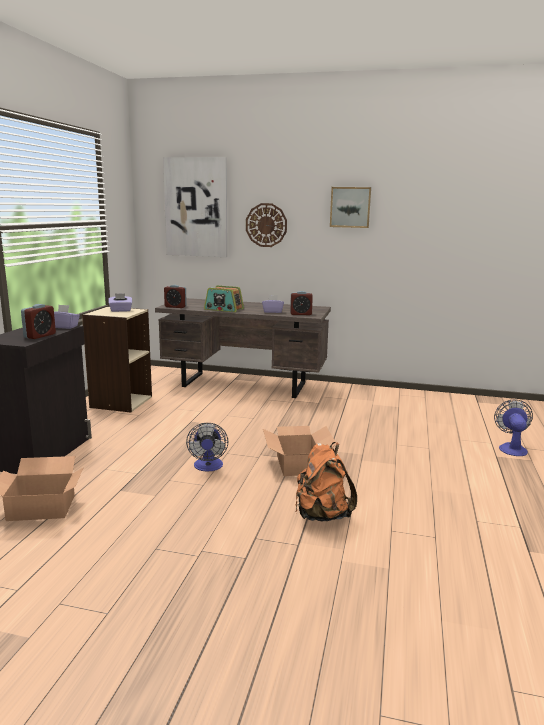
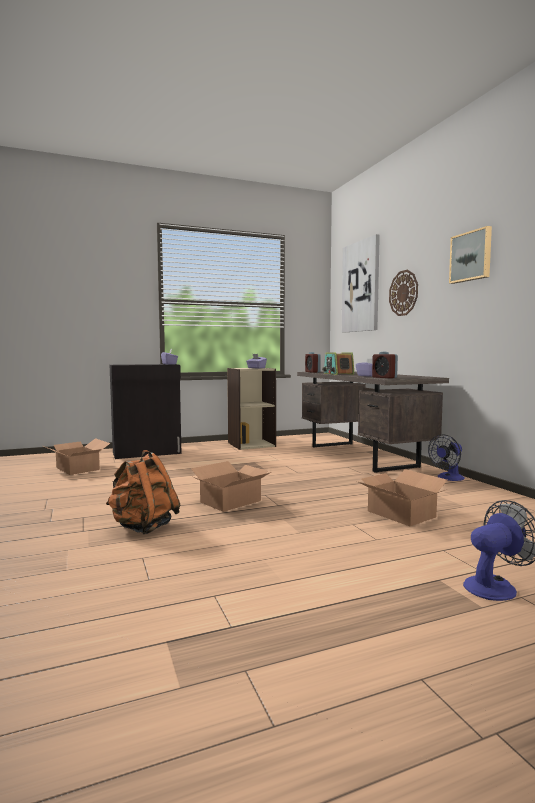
camera: 55 degrees right, 10 degrees down
(40, 336) = (139, 364): alarm clock -> none
(208, 467) = (182, 482): fan -> fan (448, 478)
(393, 425) = (401, 514): none -> cardboard box

